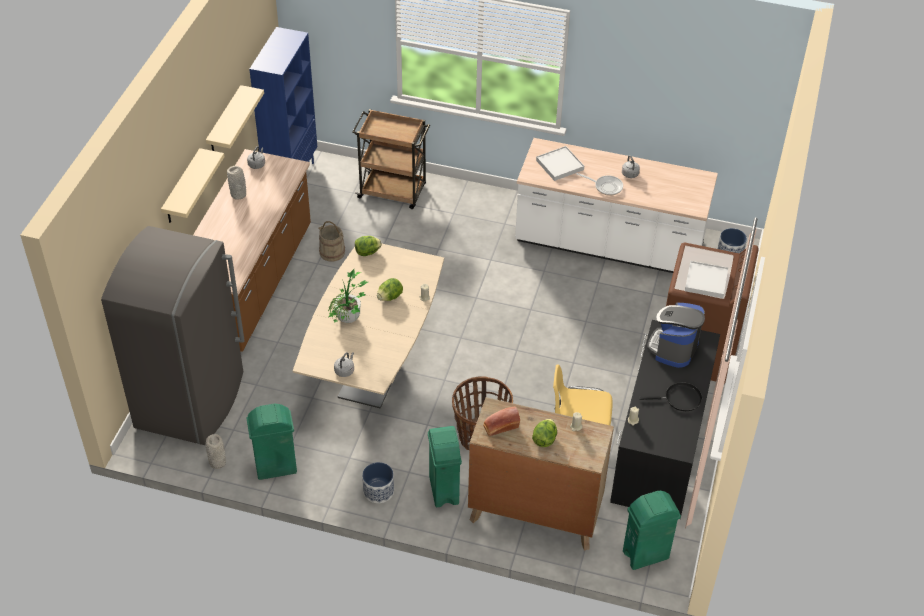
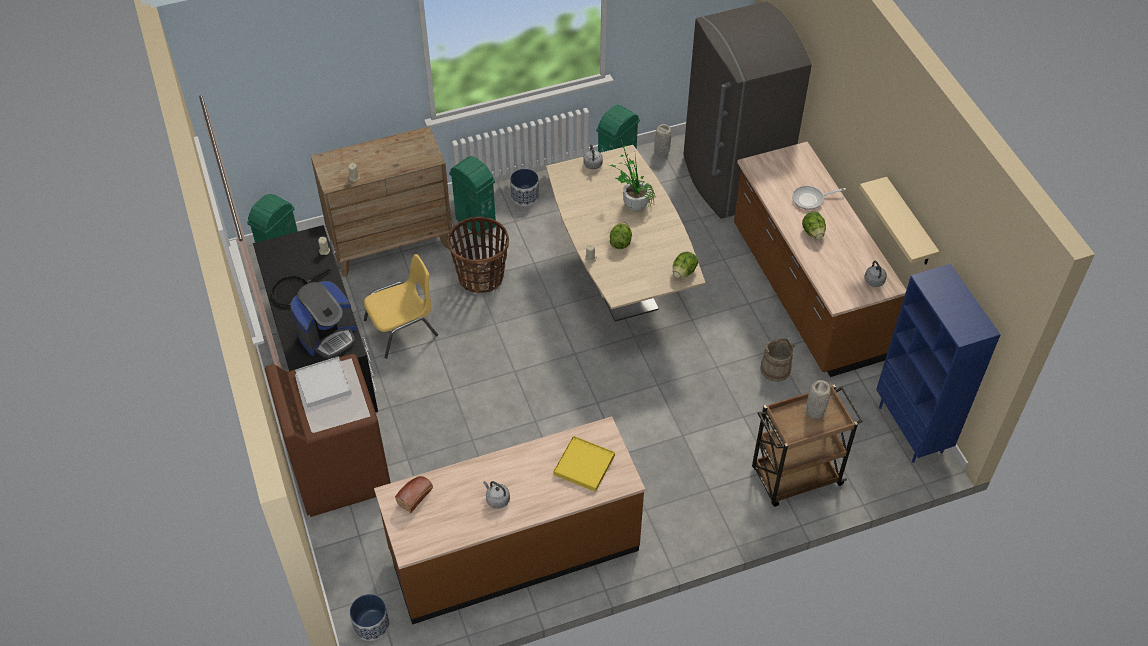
camera: 145 degrees right, 5 degrees up
(182, 188) = (852, 141): beige shelf -> none
(239, 195) = (848, 242): grey vase -> grey vase (814, 412)
(500, 427) = (414, 147): bread -> bread (416, 496)
(544, 439) = (372, 156): lettuce -> lettuce (813, 232)
(560, 165) = (584, 465): white tray -> yellow tray
(606, 186) = (512, 465): frying pan -> frying pan (810, 199)
(609, 245) = (514, 551): white counter -> brown counter
(673, 348) = (328, 336): coffee machine -> coffee machine turned 60 degrees clockwise

